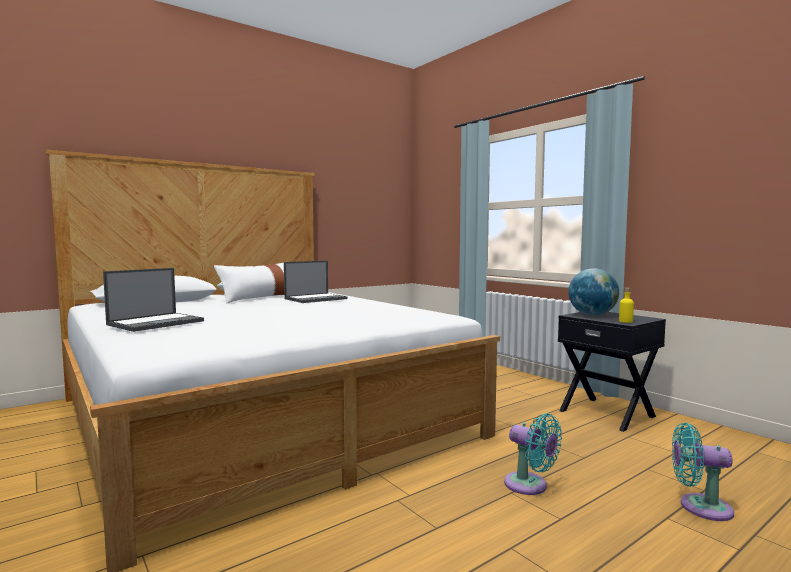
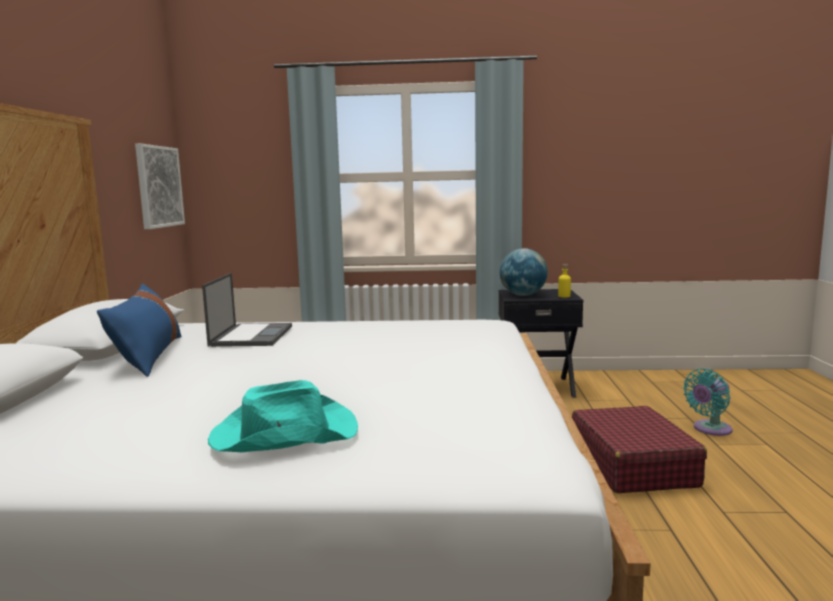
camera: 50 degrees left, 5 degrees up
(157, 323) = (283, 434): laptop -> turquoise hat
(259, 298) = (148, 355): white pillow -> blue pillow
(386, 213) = (159, 186): none -> picture
(530, 486) = (632, 465): turquoise fan -> red suitcase

